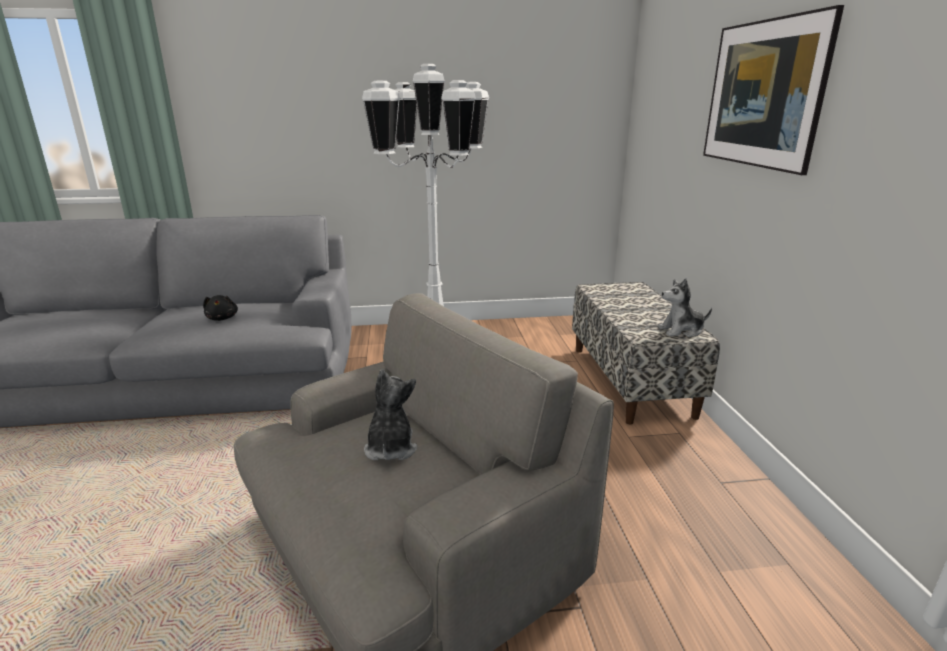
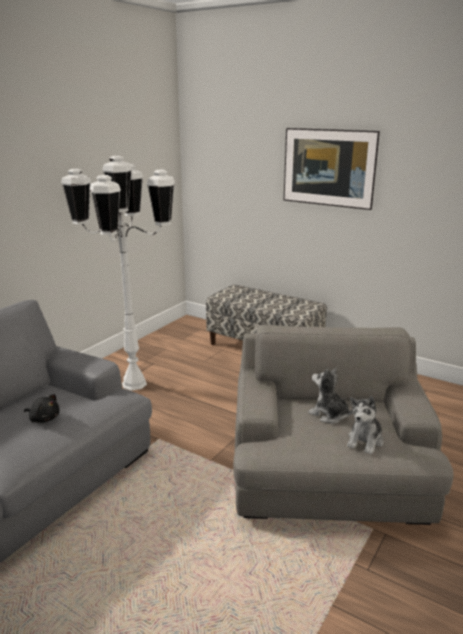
camera: 50 degrees left, 0 degrees up
(681, 330) = (304, 305): plush toy -> plush toy (365, 441)

